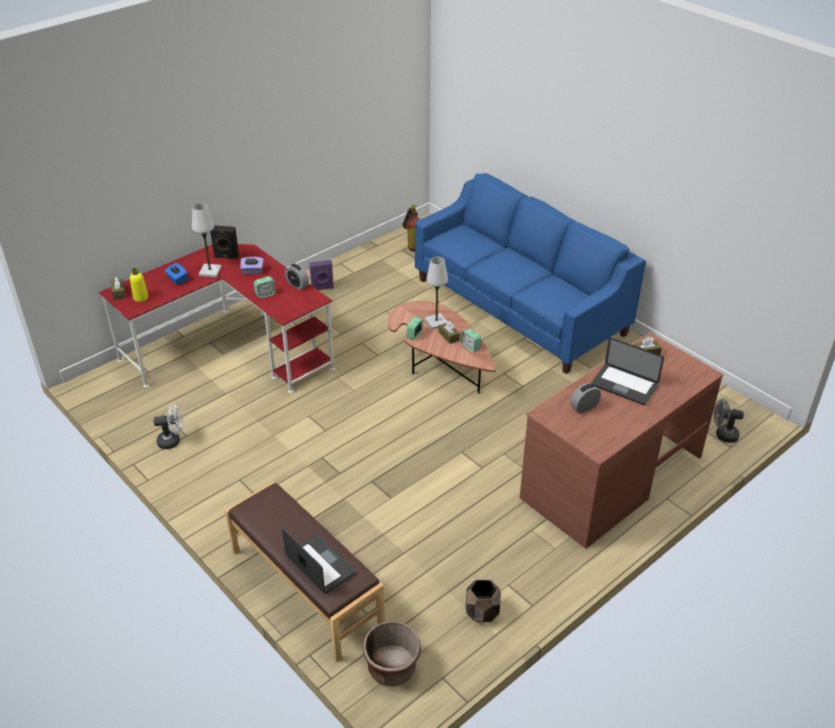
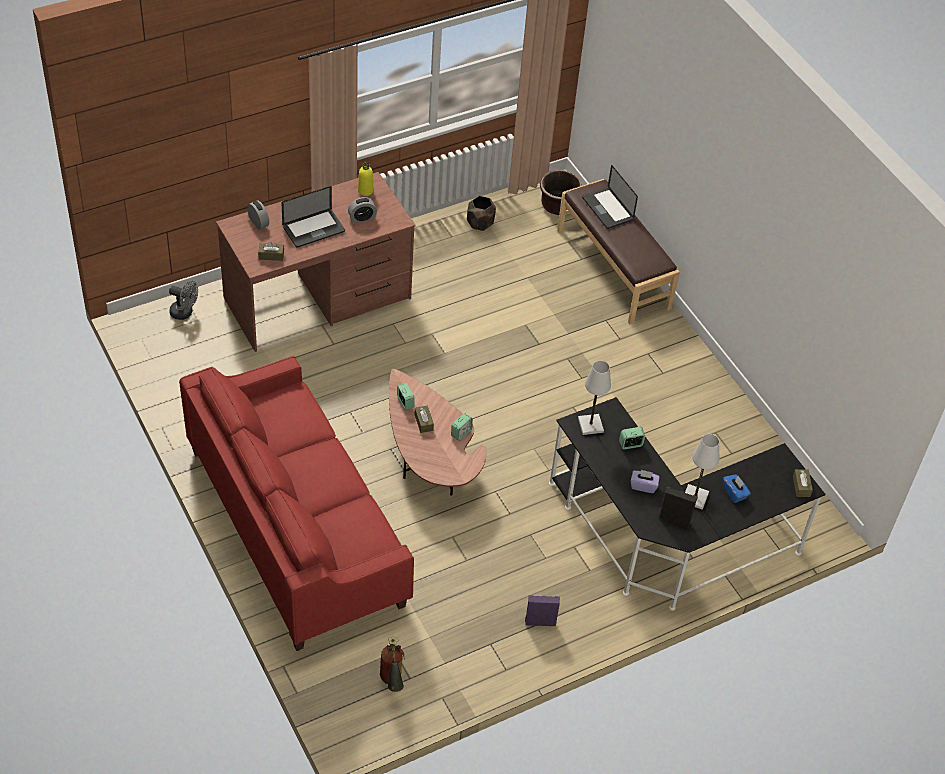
camera: 170 degrees left, 10 degrees up
(141, 298) = (774, 472): yellow bottle -> yellow bottle (365, 191)
(172, 441) = (729, 429): white fan -> none
(231, 349) = (666, 540): red desk -> black desk
(297, 285) = (592, 451): alarm clock -> alarm clock (258, 222)
(436, 322) = (430, 445): white table lamp -> white table lamp (590, 425)
(520, 307) = (296, 526): blue sofa -> red sofa
(624, 385) = (314, 229): laptop -> laptop turned 105 degrees clockwise

